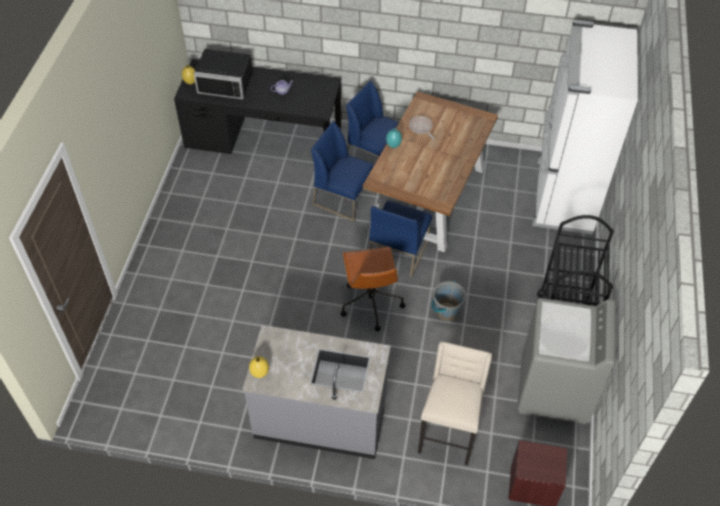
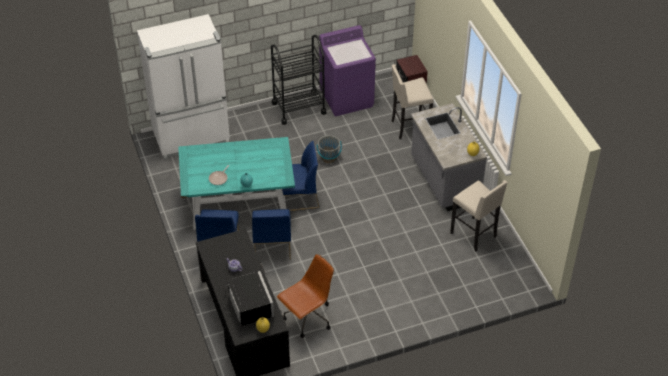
camera: 120 degrees left, 5 degrees down
(207, 397) = (474, 235): none -> beige stool
(370, 303) = (349, 193): brown office chair -> brown office chair (307, 318)
(428, 197) = (239, 202): brown dining table -> turquoise dining table
(554, 390) = (347, 98): grey washing machine -> purple washing machine

